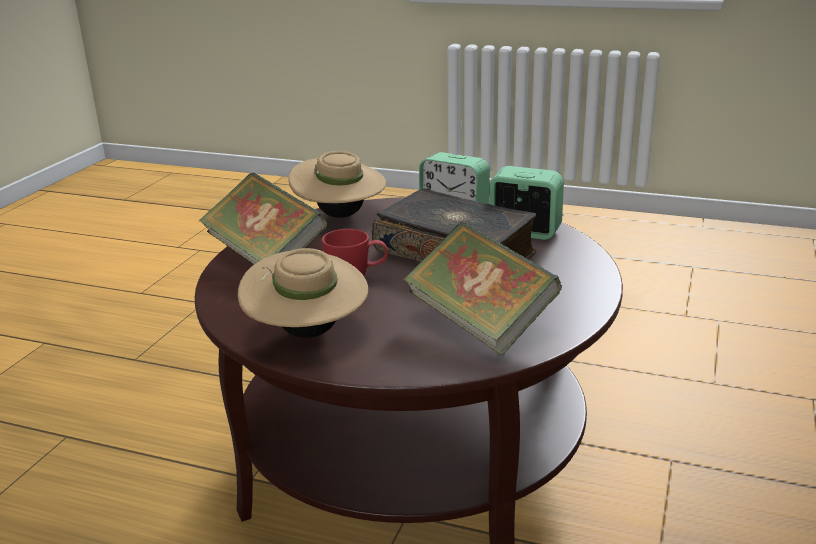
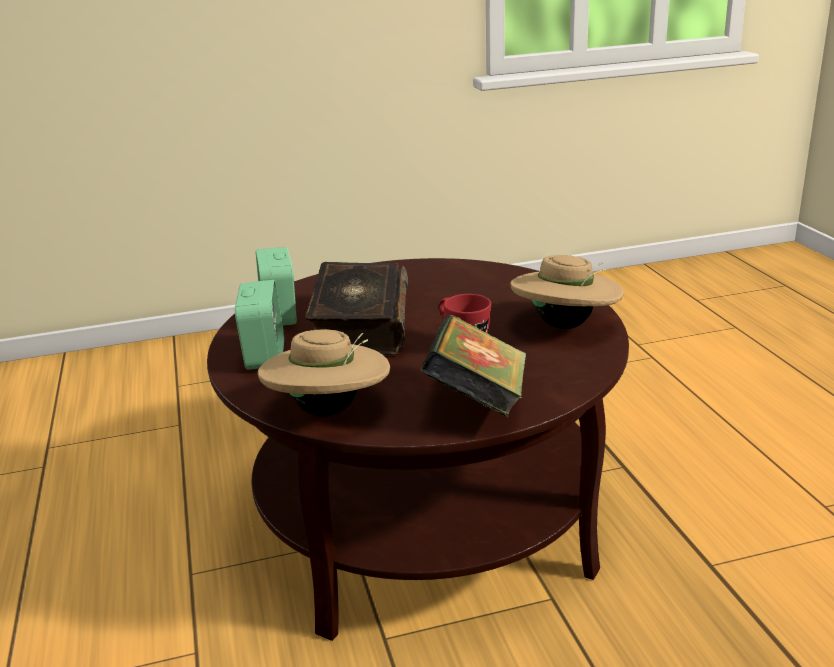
camera: 125 degrees left, 0 degrees up
(480, 323) = (464, 284): book -> none

